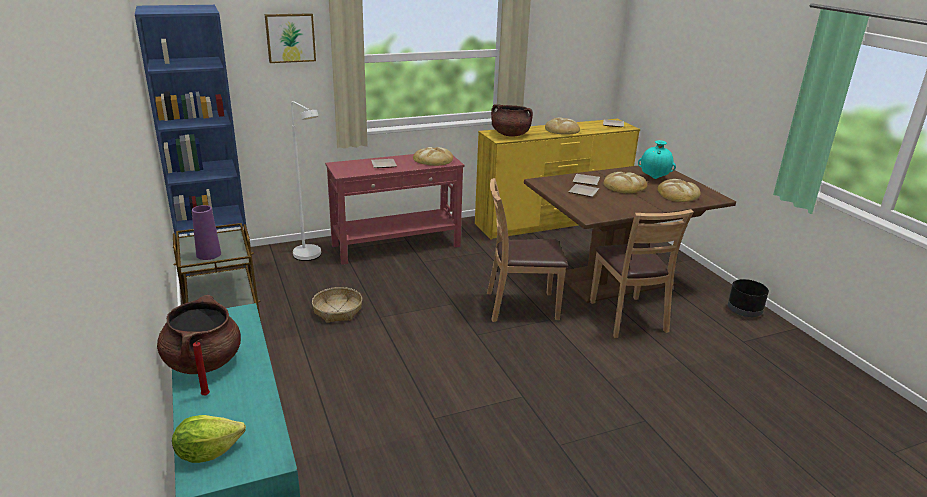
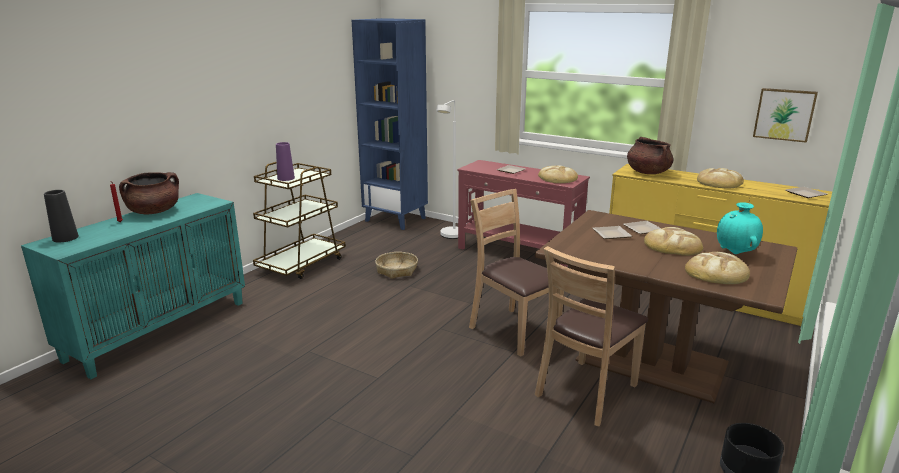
camera: 55 degrees right, 5 degrees down
(207, 452) = (65, 238): lettuce -> black vase
(290, 37) = (474, 49): picture -> picture (784, 114)

